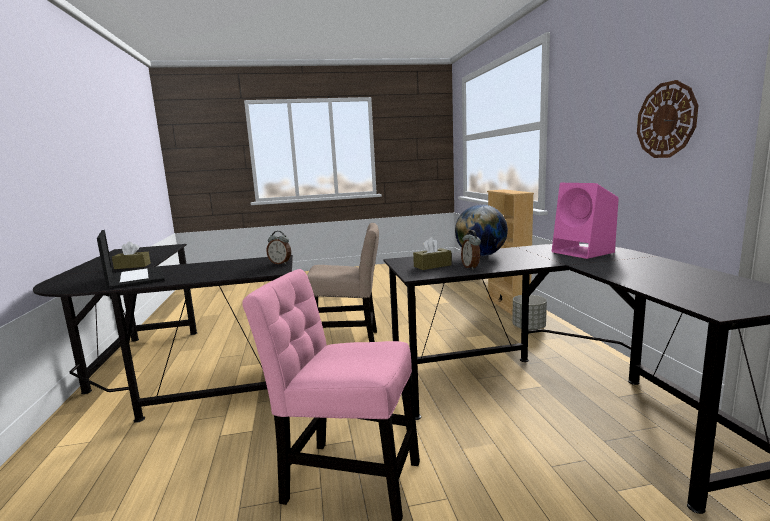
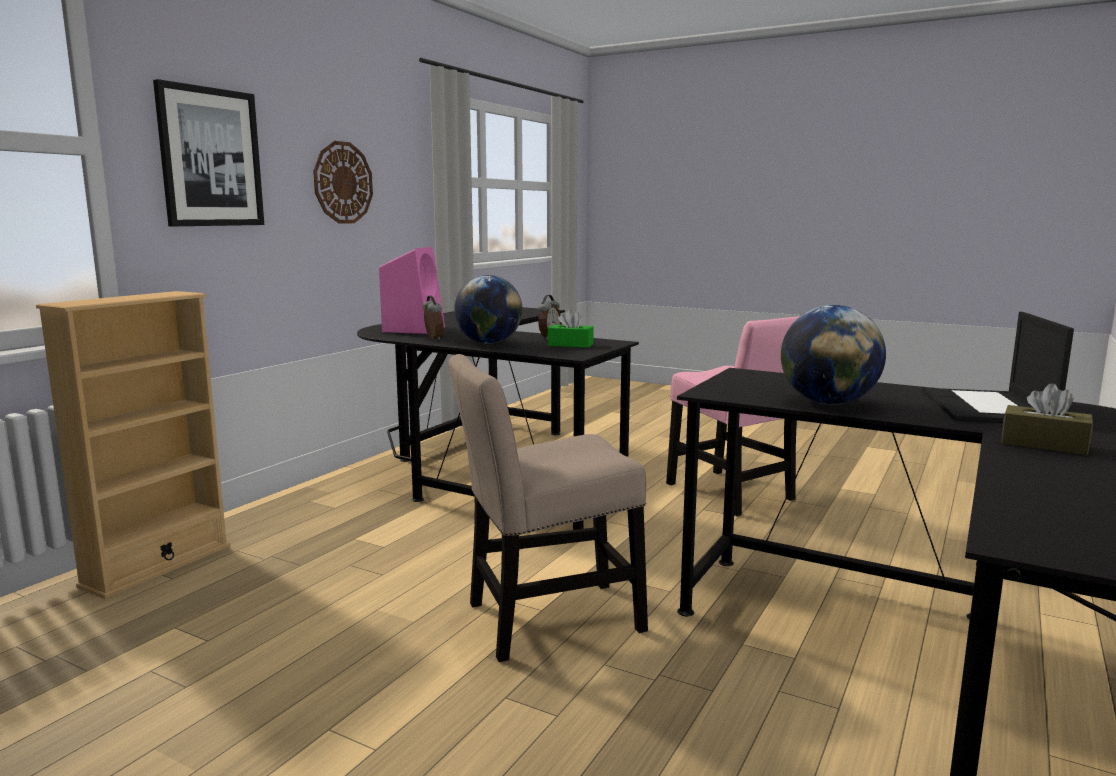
camera: 140 degrees left, 0 degrees up
(219, 264) = (828, 403): none -> globe
(280, 263) = (723, 382): alarm clock -> alarm clock (433, 339)
(348, 342) = (546, 620): beige chair -> beige chair turned 60 degrees counterclockwise
(432, 266) = (570, 345): brown tissue box -> green tissue box
(529, 328) = (289, 522): grey planter -> none
(581, 119) = (210, 157): none -> picture

